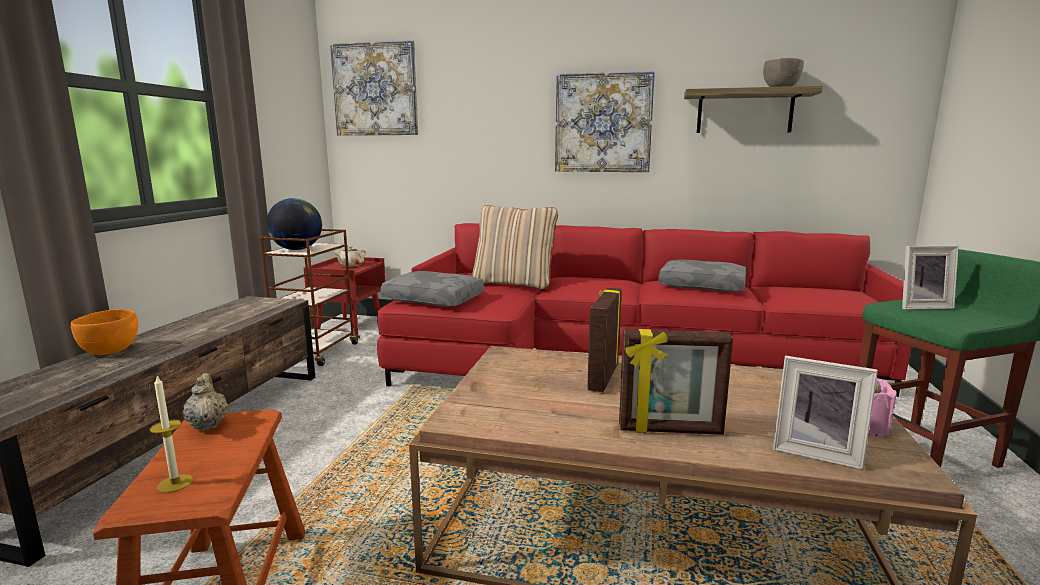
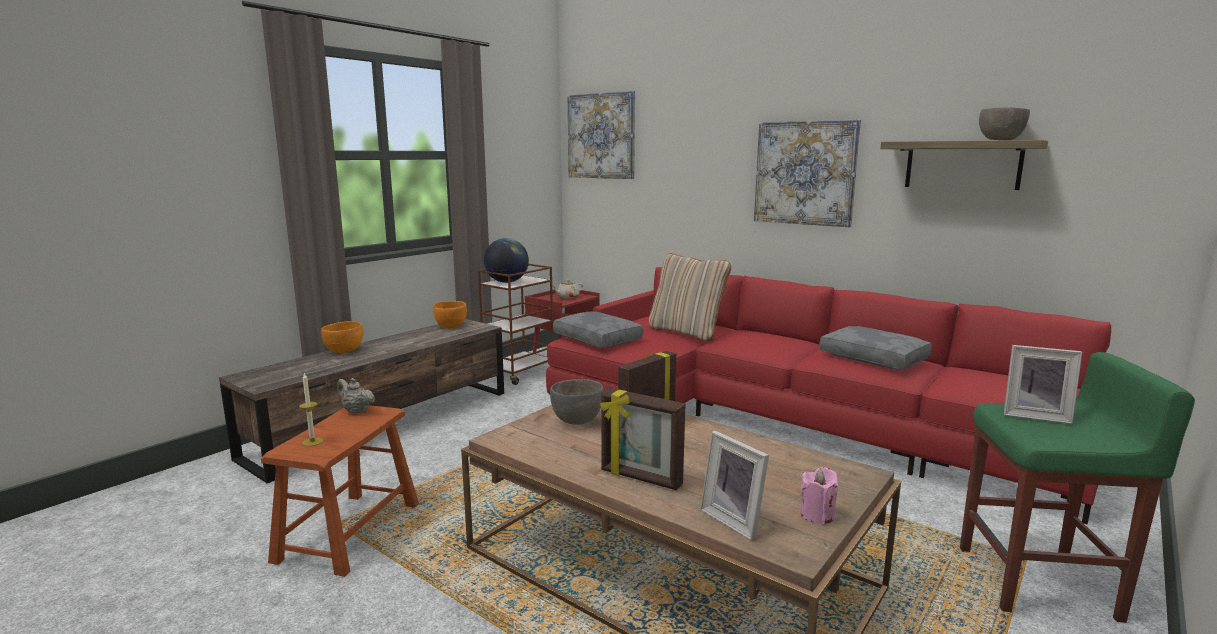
camera: 25 degrees right, 0 degrees up
(208, 424) = (356, 411): beige teapot -> beige teapot turned 60 degrees counterclockwise
(242, 306) = (451, 326): none -> orange bowl
(522, 382) = (577, 421): none -> grey bowl

